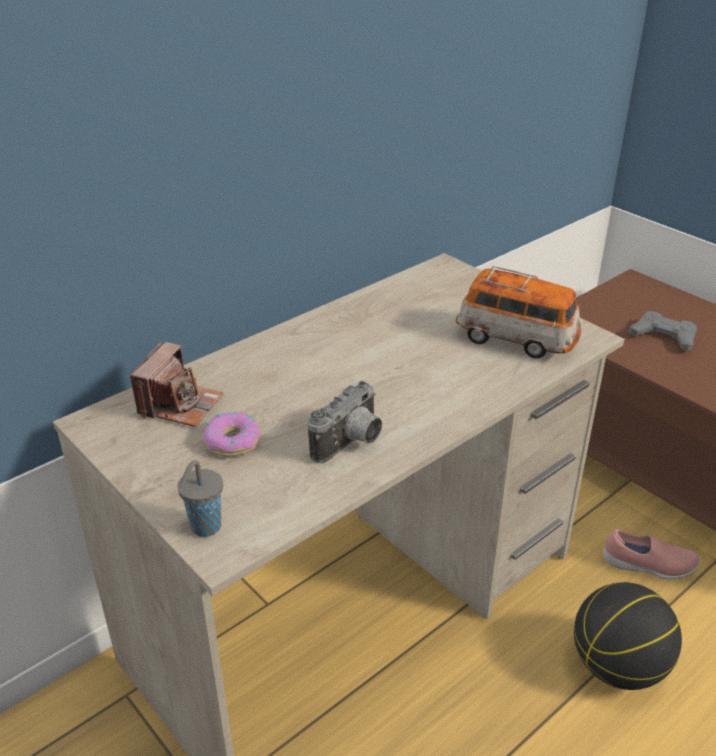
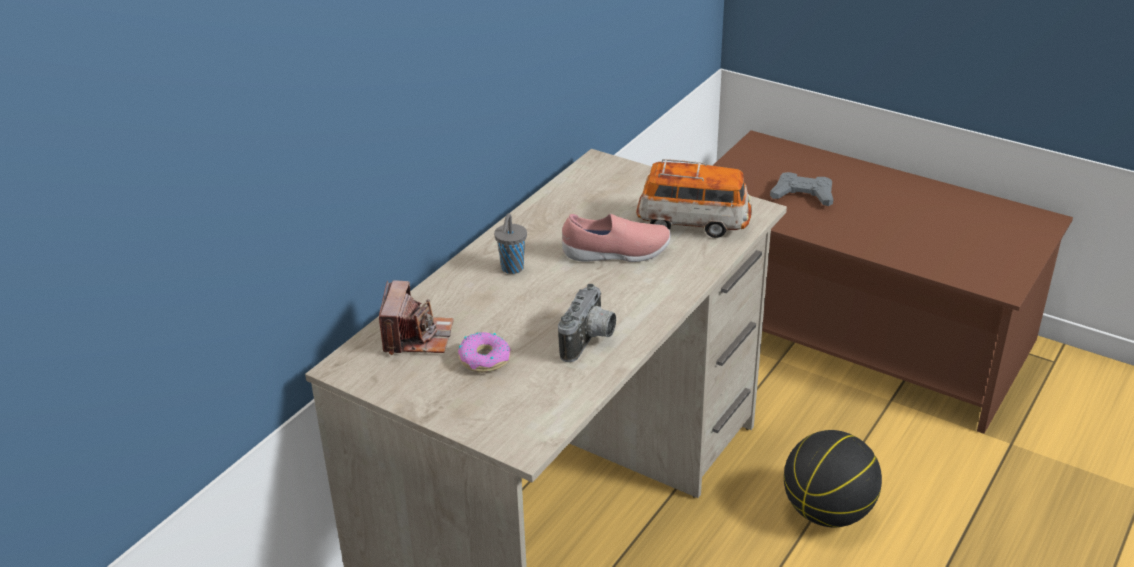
camera: 15 degrees left, 0 degrees up
(204, 528) = (500, 432): grey cup -> grey cup (511, 269)
(648, 566) = (830, 420): pink shoe -> pink shoe (616, 254)

